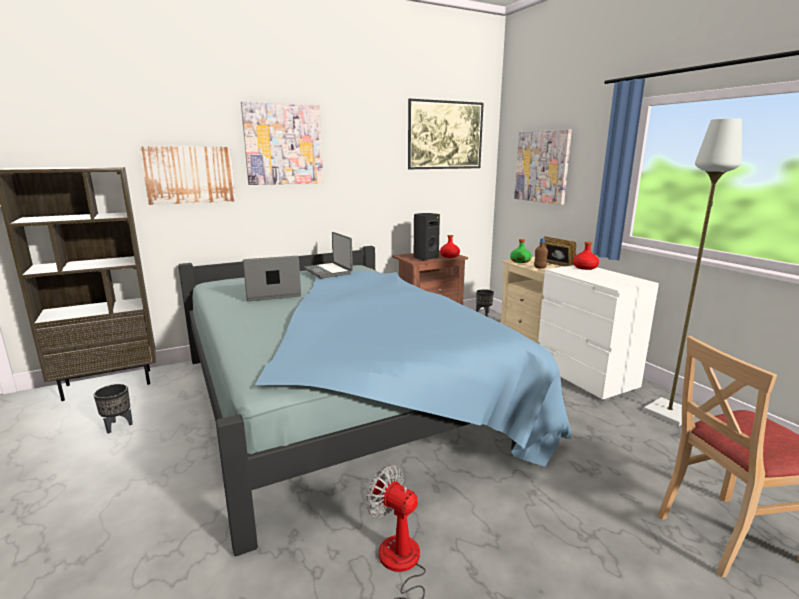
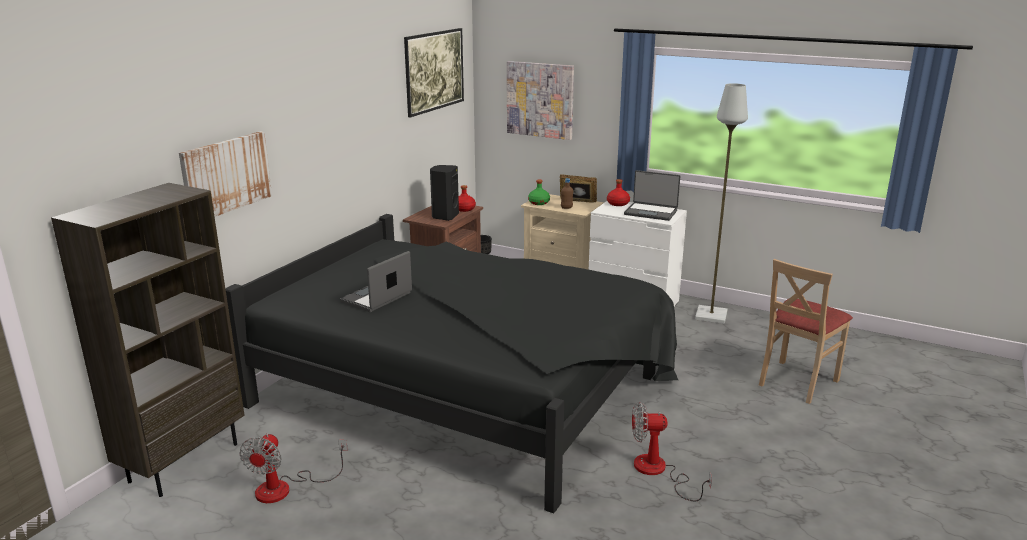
camera: 35 degrees left, 5 degrees up
(118, 426) = (285, 488): black planter -> fan
(283, 144) = (306, 116): picture -> none
(328, 271) = (383, 257): laptop -> laptop (651, 212)
(345, 400) = (470, 386): blue bed -> black bed

